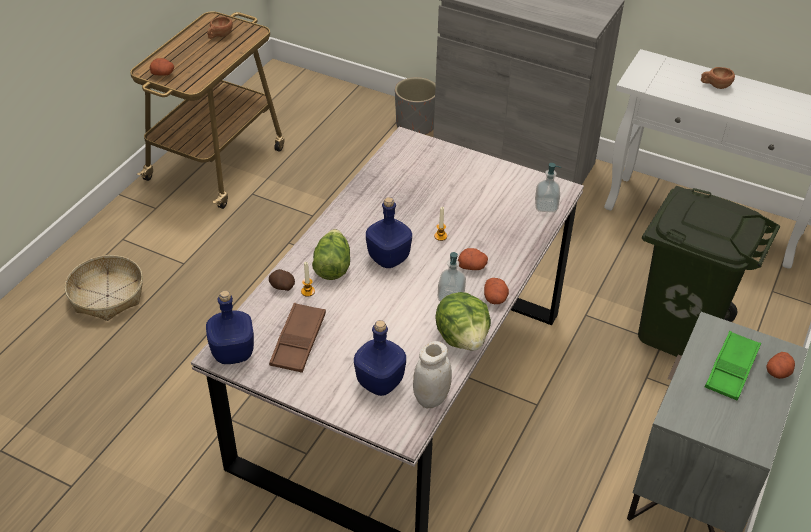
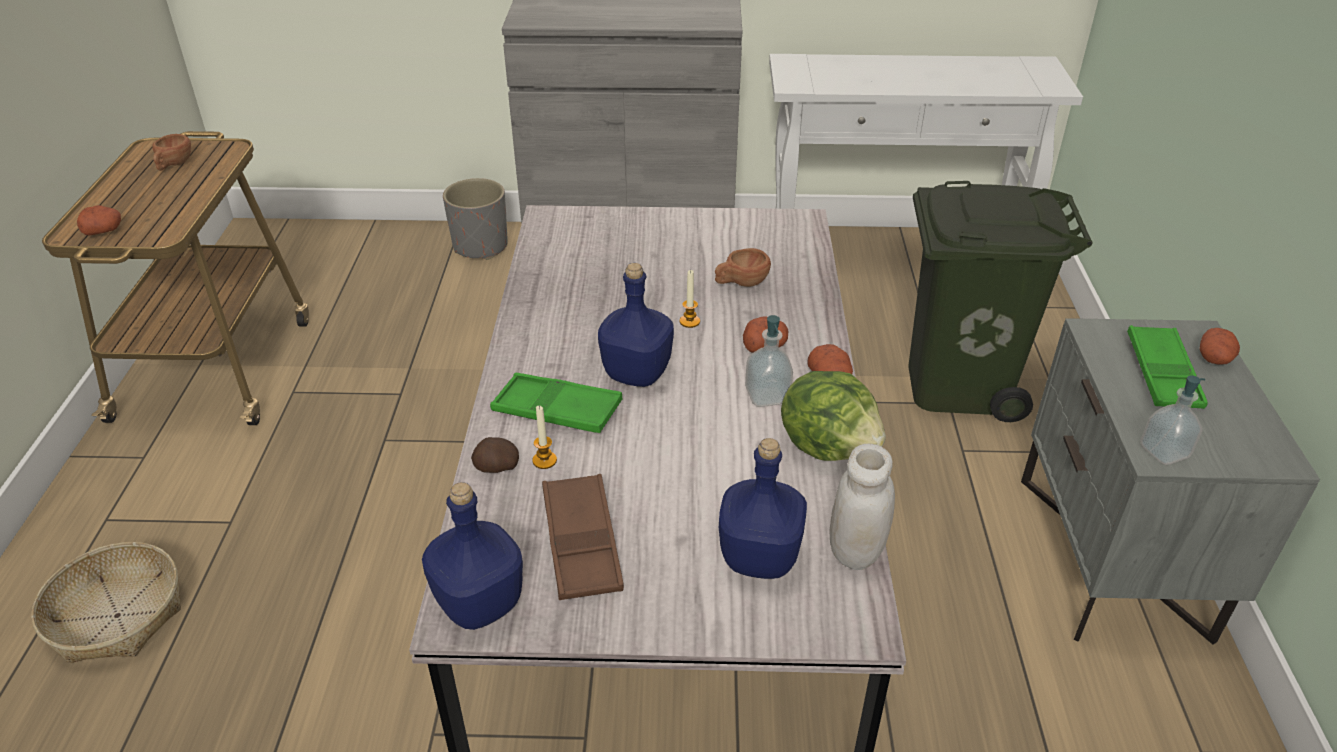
camera: 25 degrees left, 5 degrees down
(332, 265) = (557, 410): lettuce -> green tray
(546, 206) = (800, 245): soap dispenser -> soap dispenser (1164, 452)
(715, 86) = (885, 69): brown cup -> brown cup (741, 283)

